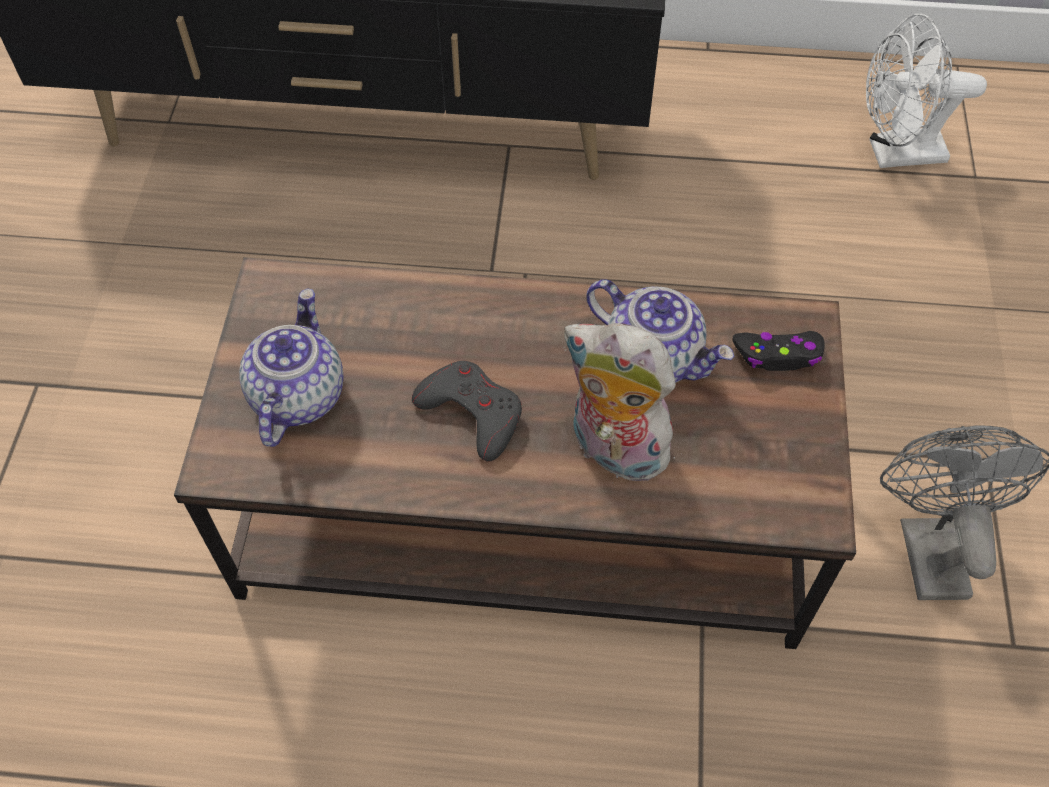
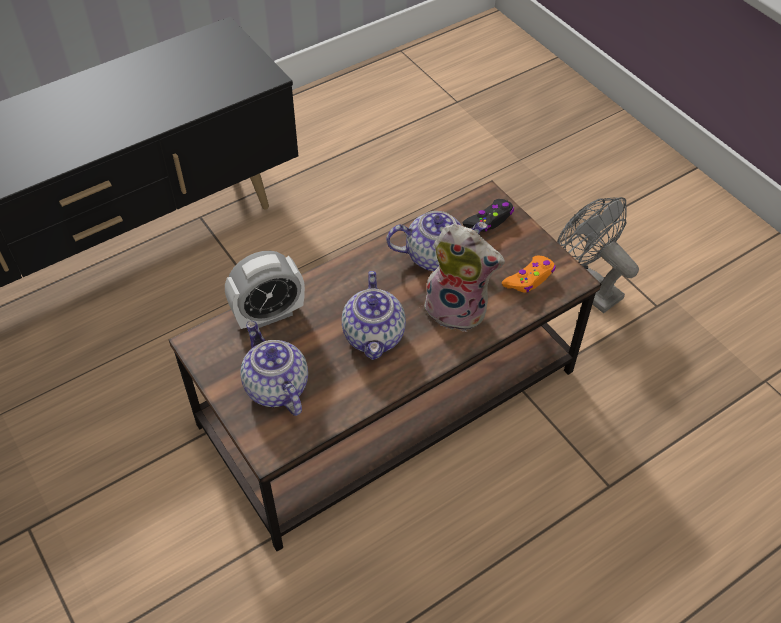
camera: 40 degrees left, 5 degrees down
(376, 300) = (269, 315): none -> alarm clock
(472, 412) = (374, 336): grey game controller -> teapot
(613, 450) = (458, 309): plush toy -> plush toy turned 150 degrees counterclockwise
(754, 474) = (529, 279): none -> orange game controller
(895, 154) = (410, 110): white fan -> none

